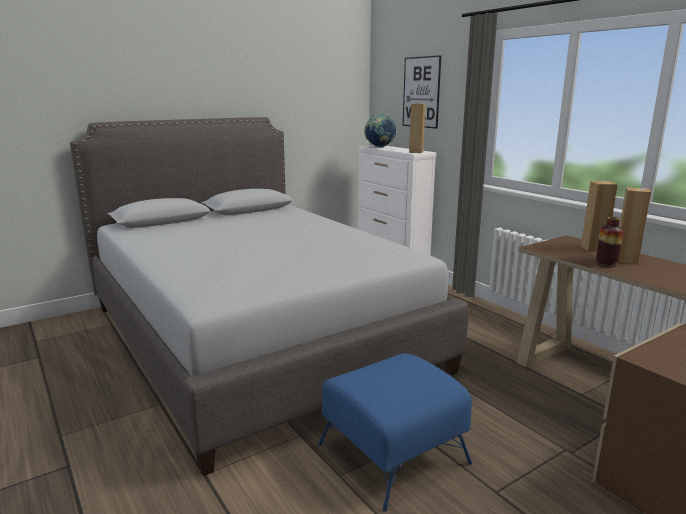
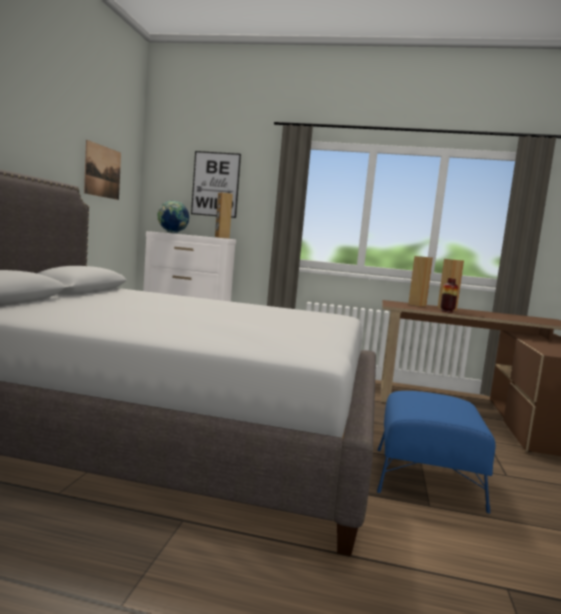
camera: 45 degrees left, 10 degrees down
(310, 96) = (103, 171): none -> picture

